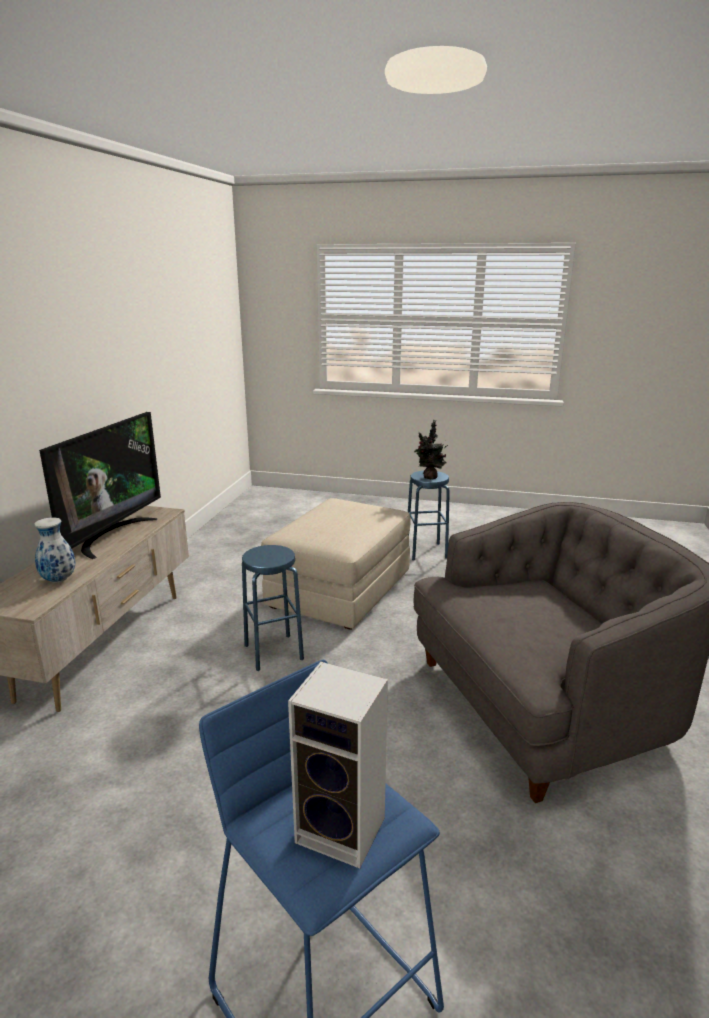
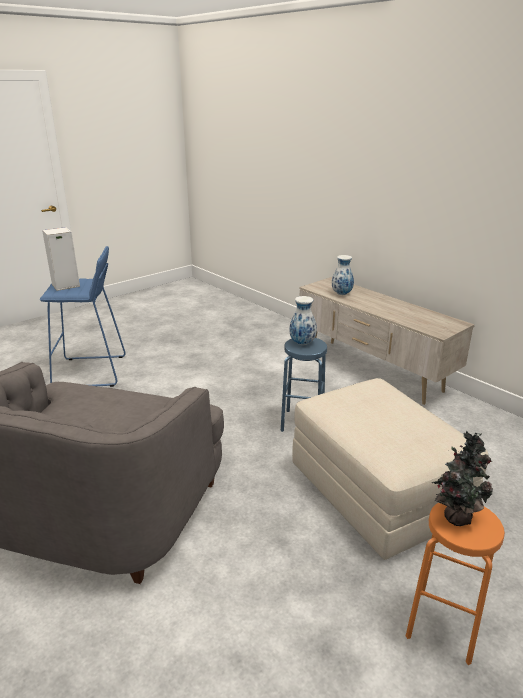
camera: 125 degrees right, 5 degrees up
(111, 535) = (402, 311): television -> none
(266, 557) = (303, 343): none -> vase
(426, 551) = (443, 626): blue stool -> orange stool

